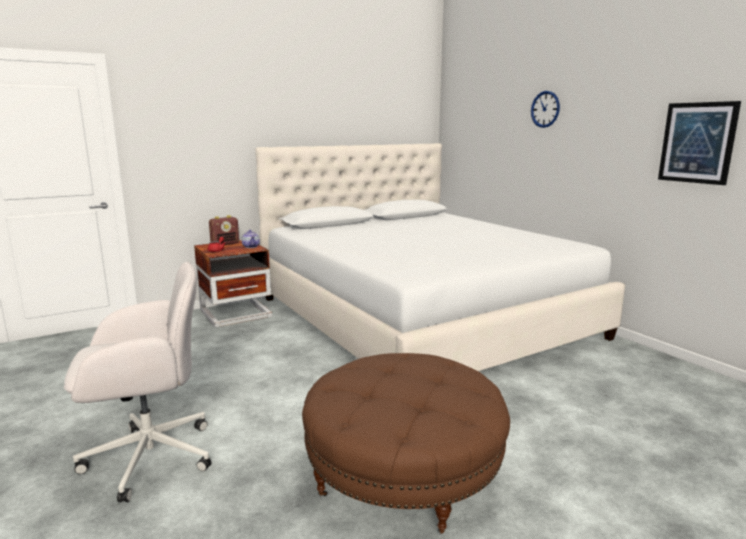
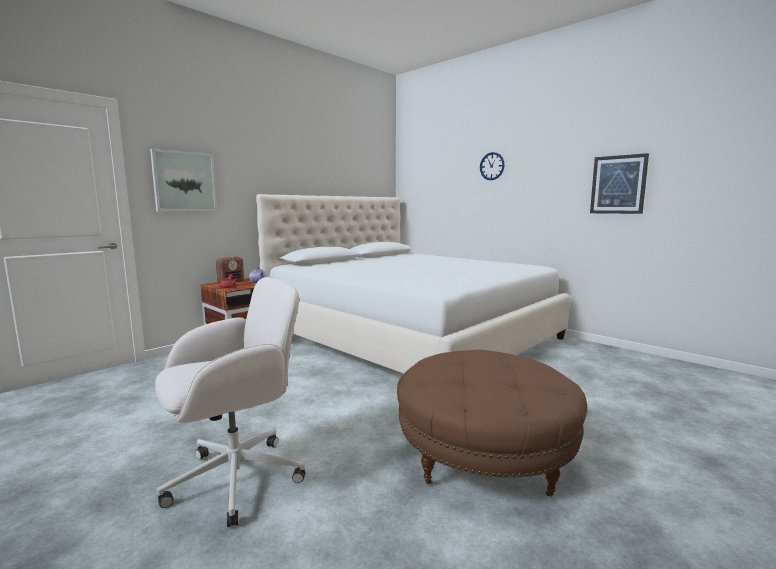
camera: 15 degrees left, 5 degrees down
(176, 136) = (184, 181): none -> picture

